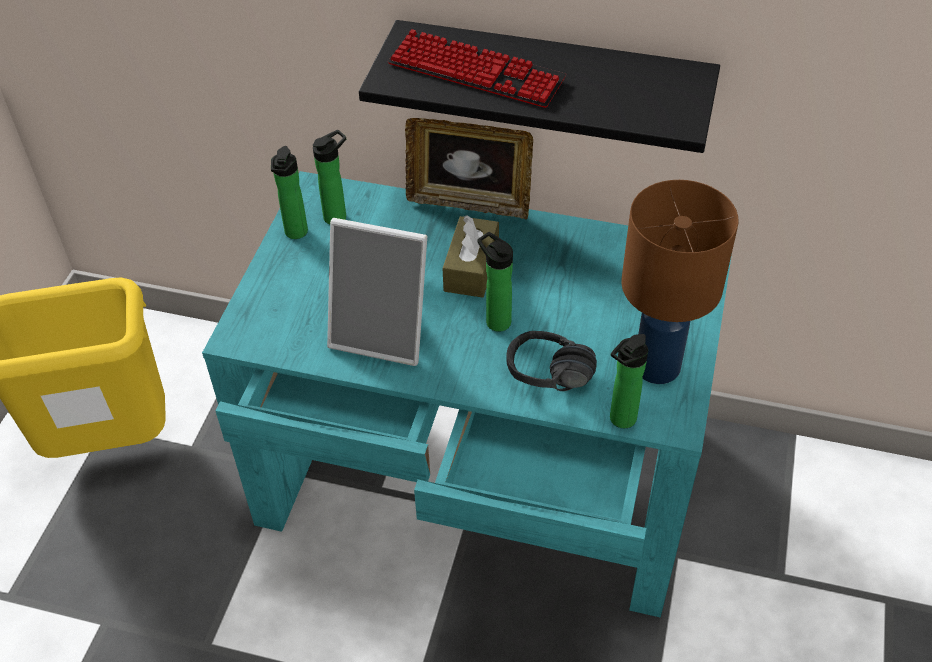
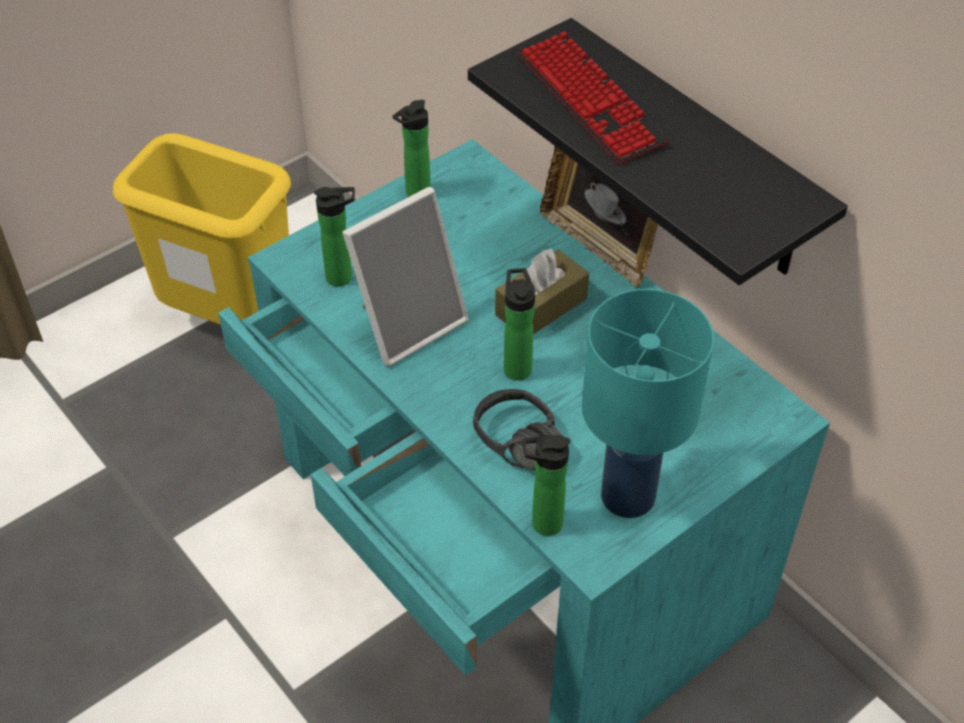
camera: 35 degrees right, 0 degrees up
(338, 215) = (467, 196): bottle -> bottle (343, 277)
(383, 333) = (407, 322): picture frame -> picture frame turned 90 degrees counterclockwise
(656, 367) = (626, 496): brown table lamp -> turquoise table lamp

